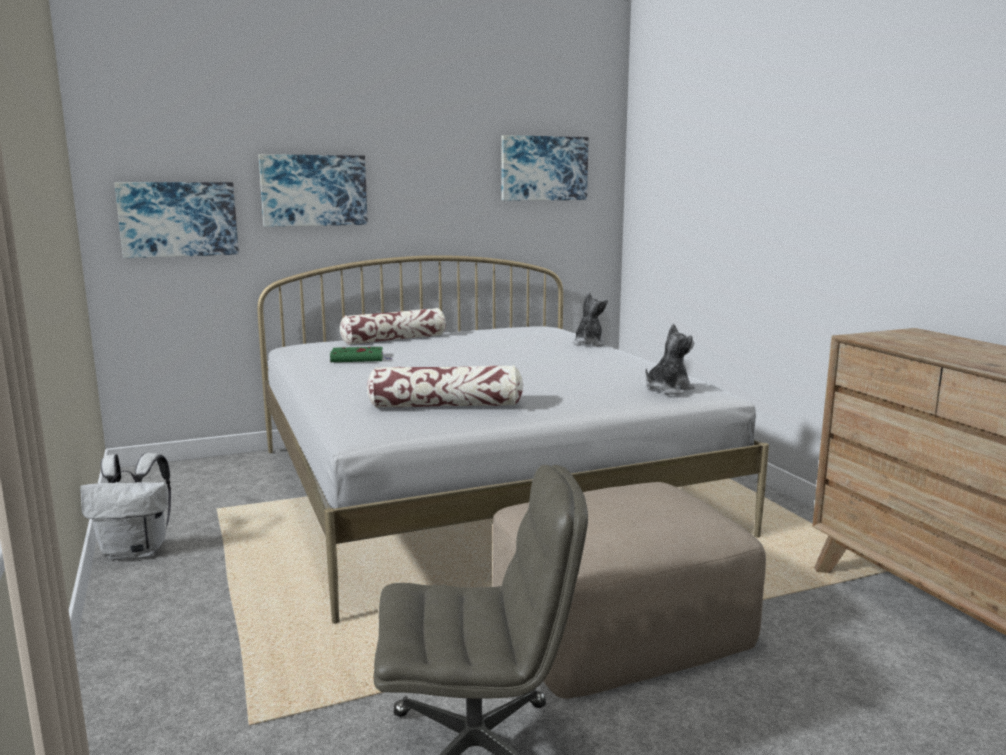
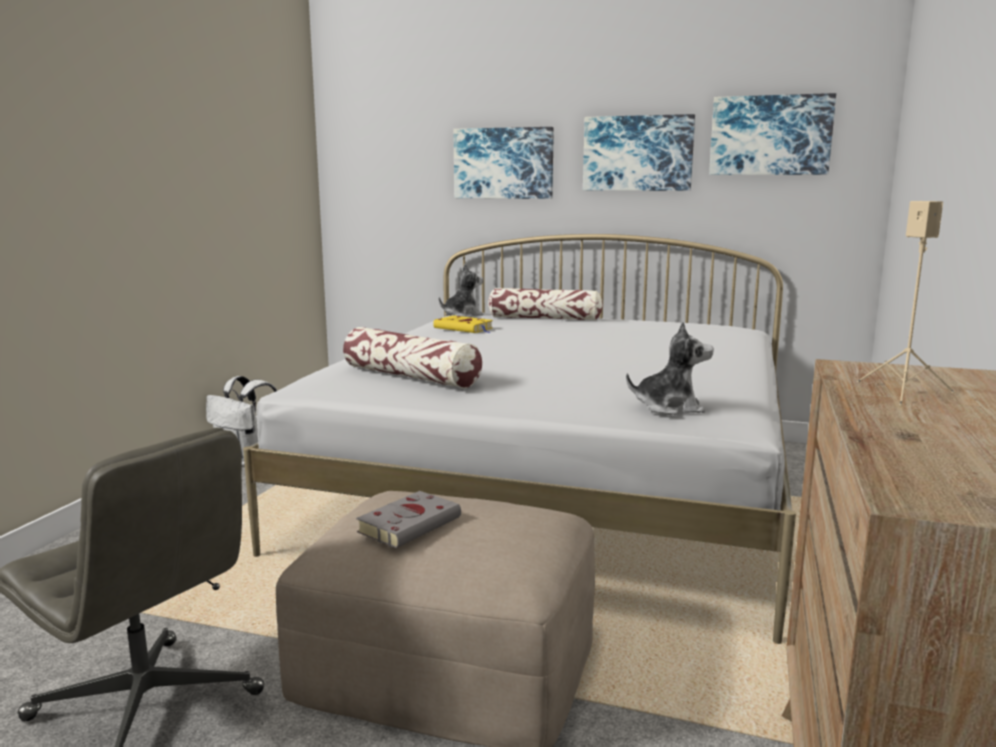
camera: 40 degrees right, 0 degrees up
(178, 219) = (389, 189): picture -> picture (637, 153)
(359, 358) = (465, 328): green book -> yellow book
(588, 344) = (726, 349): plush toy -> plush toy (462, 315)
(611, 516) = (411, 524): none -> grey book
(923, 346) = (904, 392): none -> beige speaker

